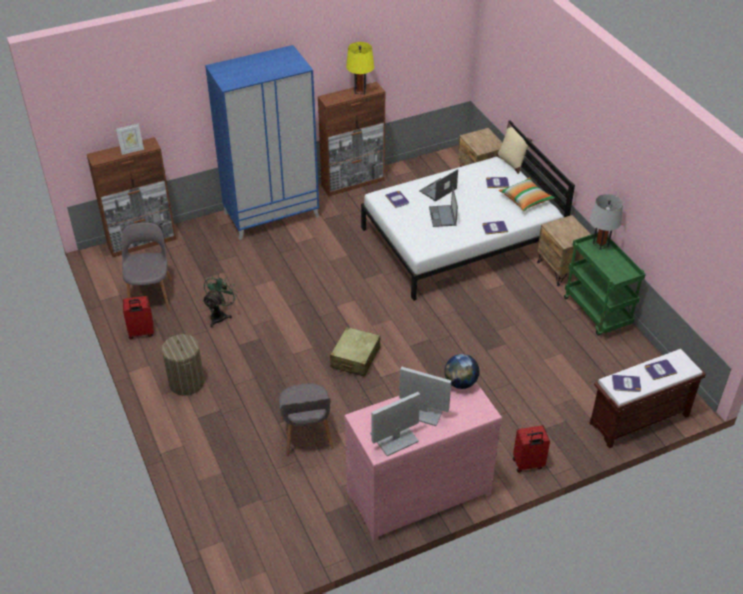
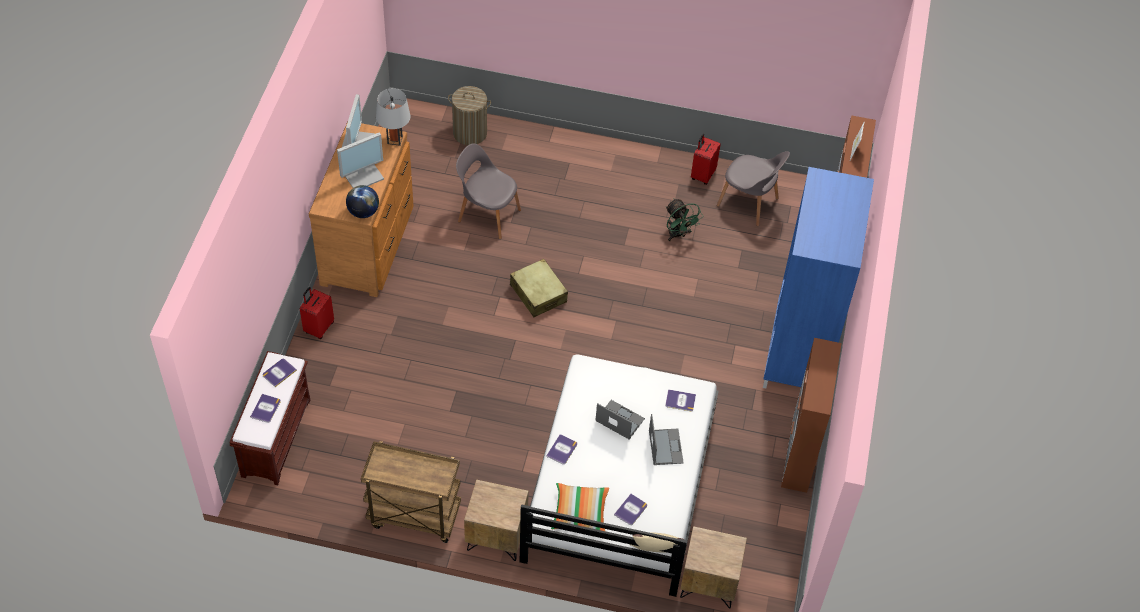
camera: 125 degrees right, 10 degrees up
(186, 382) = (614, 174): laundry basket -> laundry basket (470, 133)
(360, 91) = (820, 386): yellow table lamp -> none
(417, 491) = (369, 245): pink dresser -> brown dresser
(598, 312) = (413, 516): green cart -> brown cart
(600, 244) = (436, 486): grey table lamp -> grey table lamp (394, 140)

